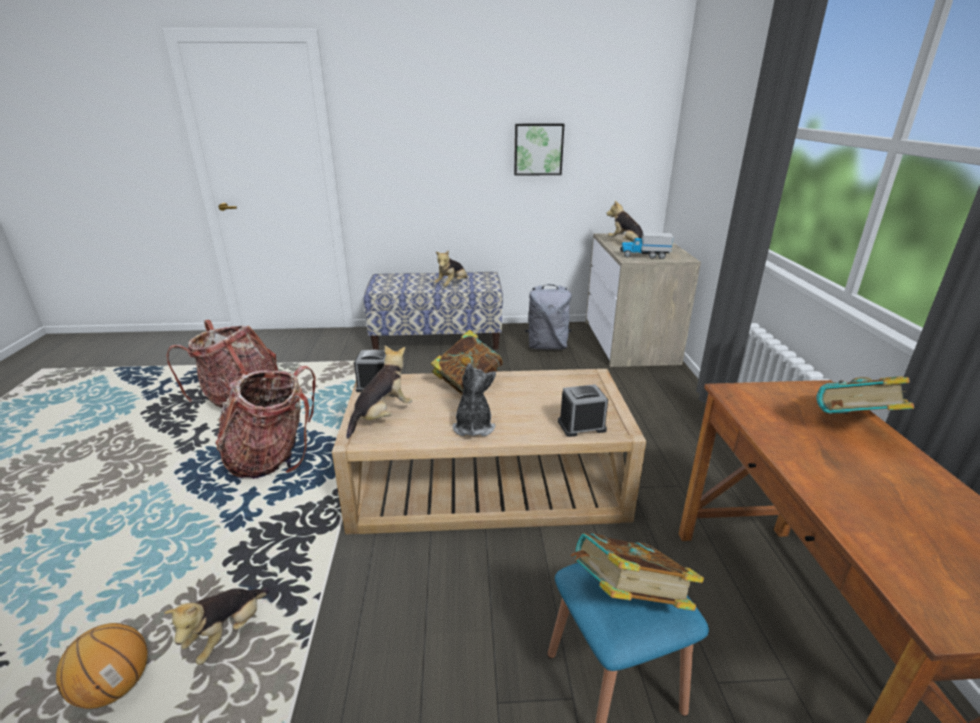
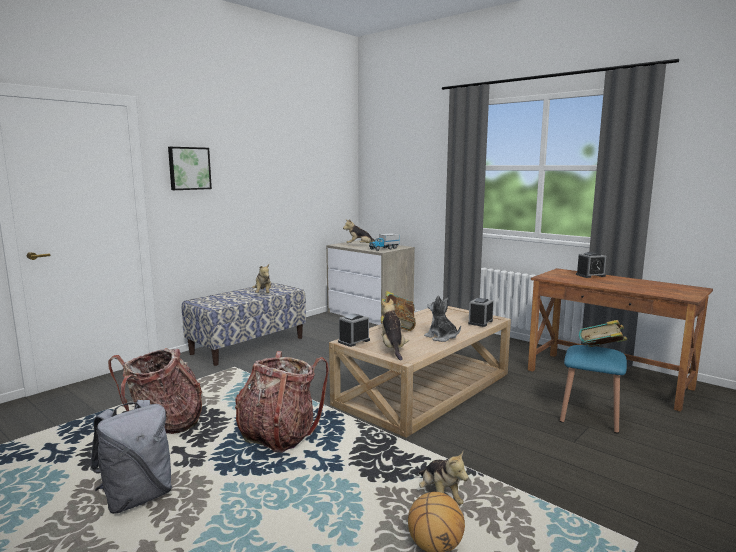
camera: 45 degrees left, 15 degrees down
(538, 149) = (290, 189): picture -> picture (189, 168)
(547, 346) = (329, 328): grey backpack -> grey backpack (137, 497)
(853, 426) = (590, 275): book -> alarm clock

